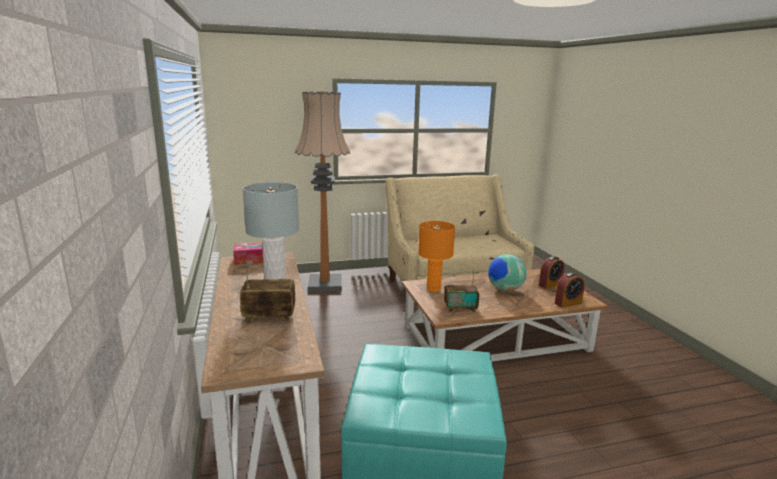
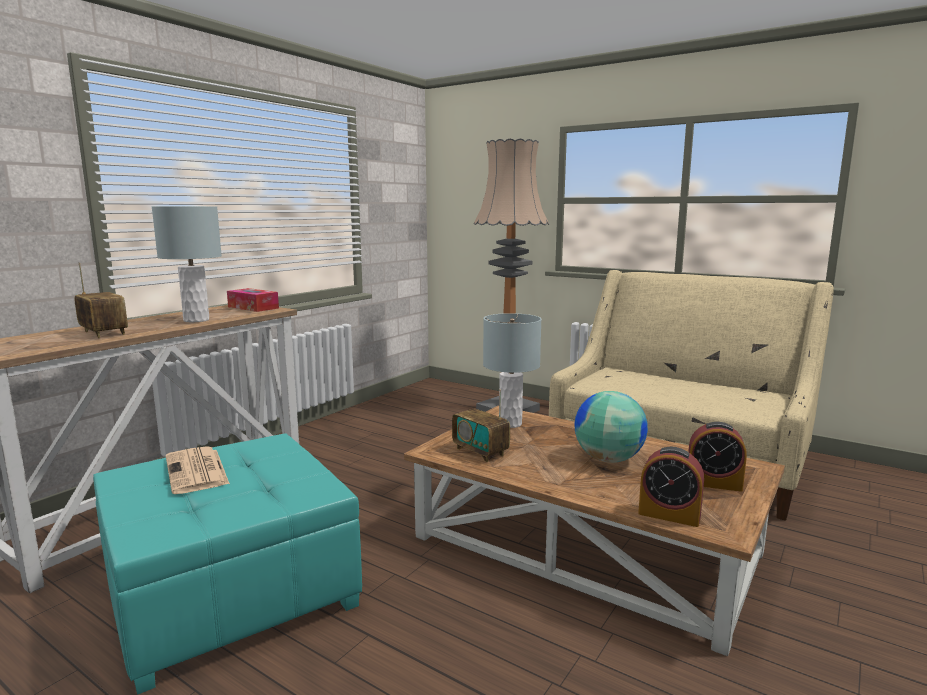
camera: 50 degrees right, 5 degrees down
(398, 385) = (197, 471): none -> newspaper
(433, 289) = (510, 424): orange table lamp -> grey table lamp

